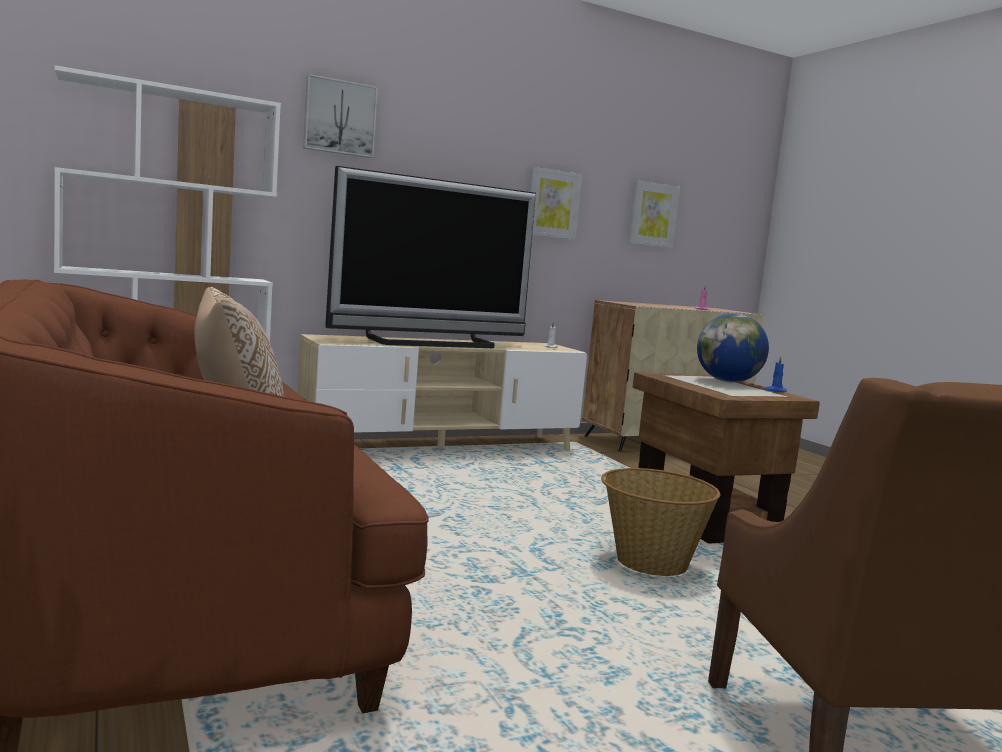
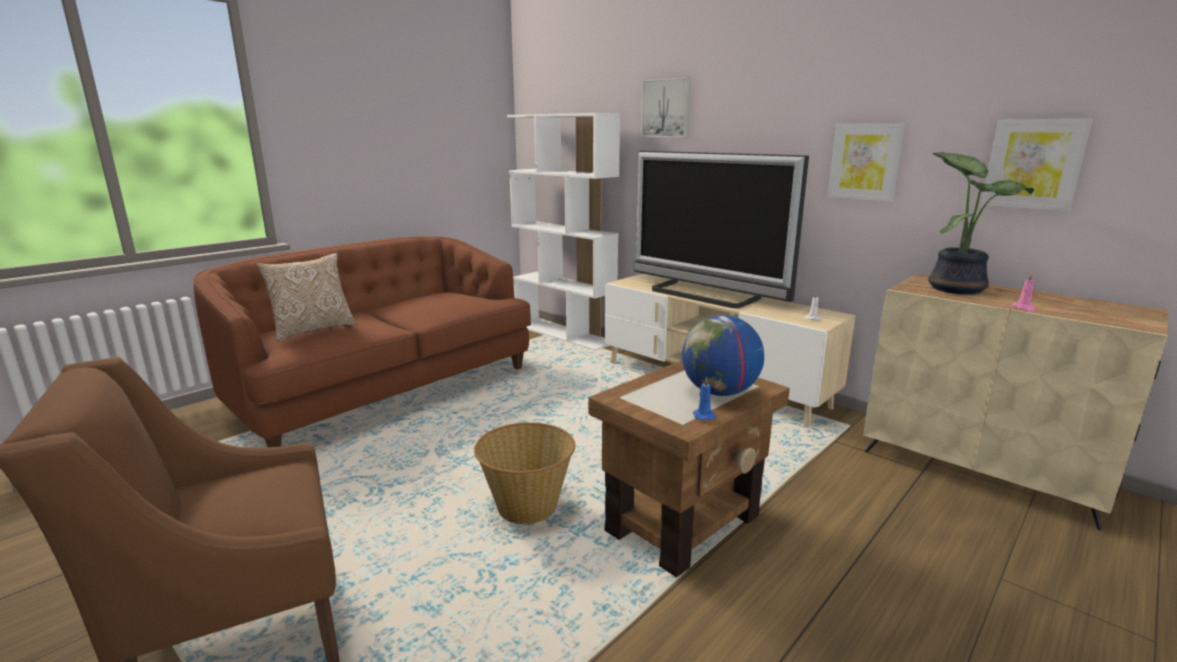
camera: 70 degrees right, 10 degrees up
(645, 304) = (956, 288): none -> potted plant

